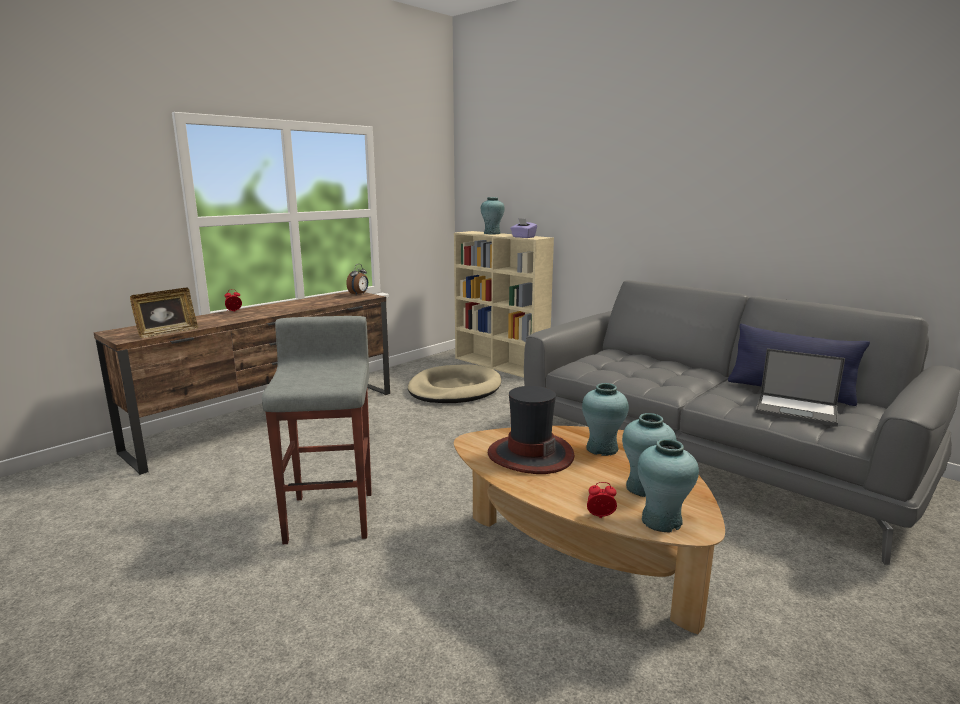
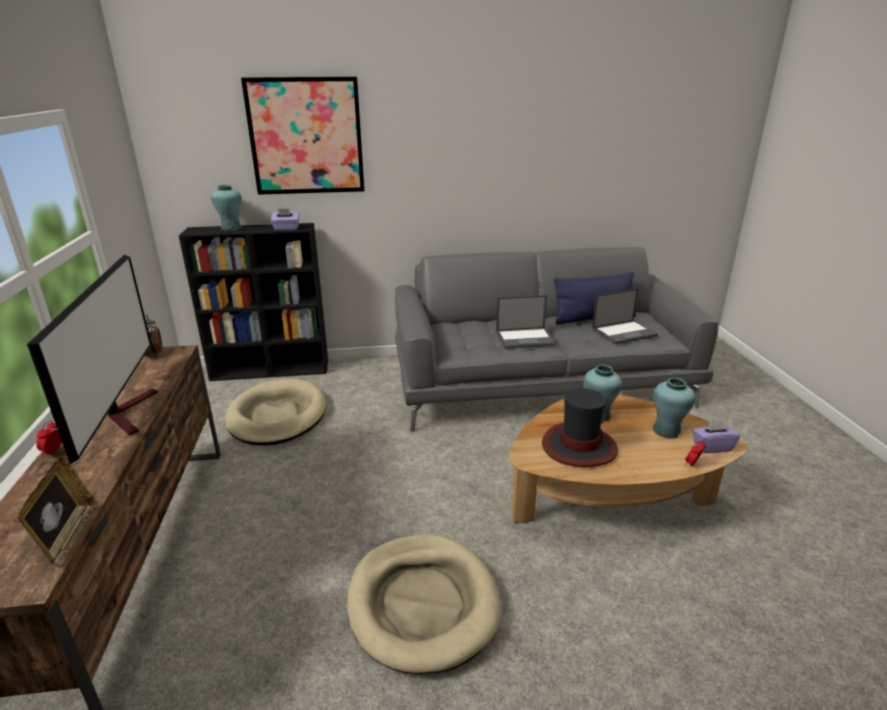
camera: 50 degrees left, 10 degrees up
(289, 308) = (128, 412): none -> television
(332, 515) = (423, 604): grey stool -> beige dog bed
(501, 365) = (272, 370): beige bookcase -> black bookcase
(558, 159) = (306, 136): none -> picture
(661, 521) = (712, 447): turquoise vase -> purple tissue box
(663, 378) = (525, 338): none -> laptop

